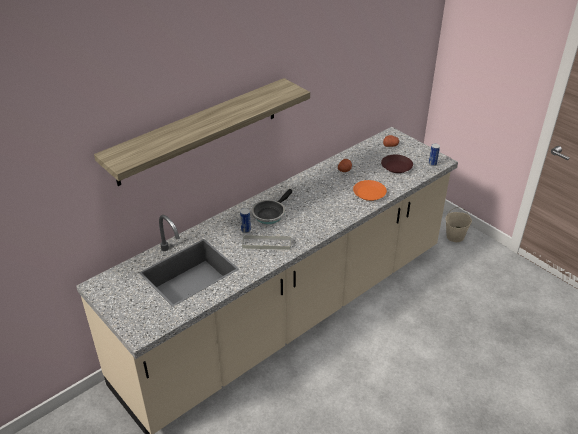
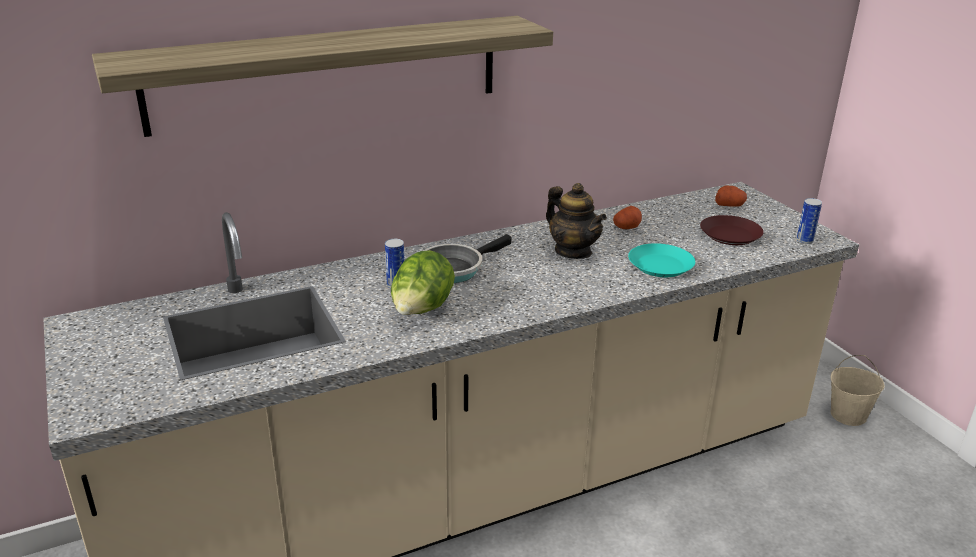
camera: 15 degrees right, 10 degrees down
(266, 244) = (422, 311): grey tray -> lettuce
(324, 191) = (573, 251): none -> teapot
(369, 193) = (661, 266): orange plate -> turquoise plate

